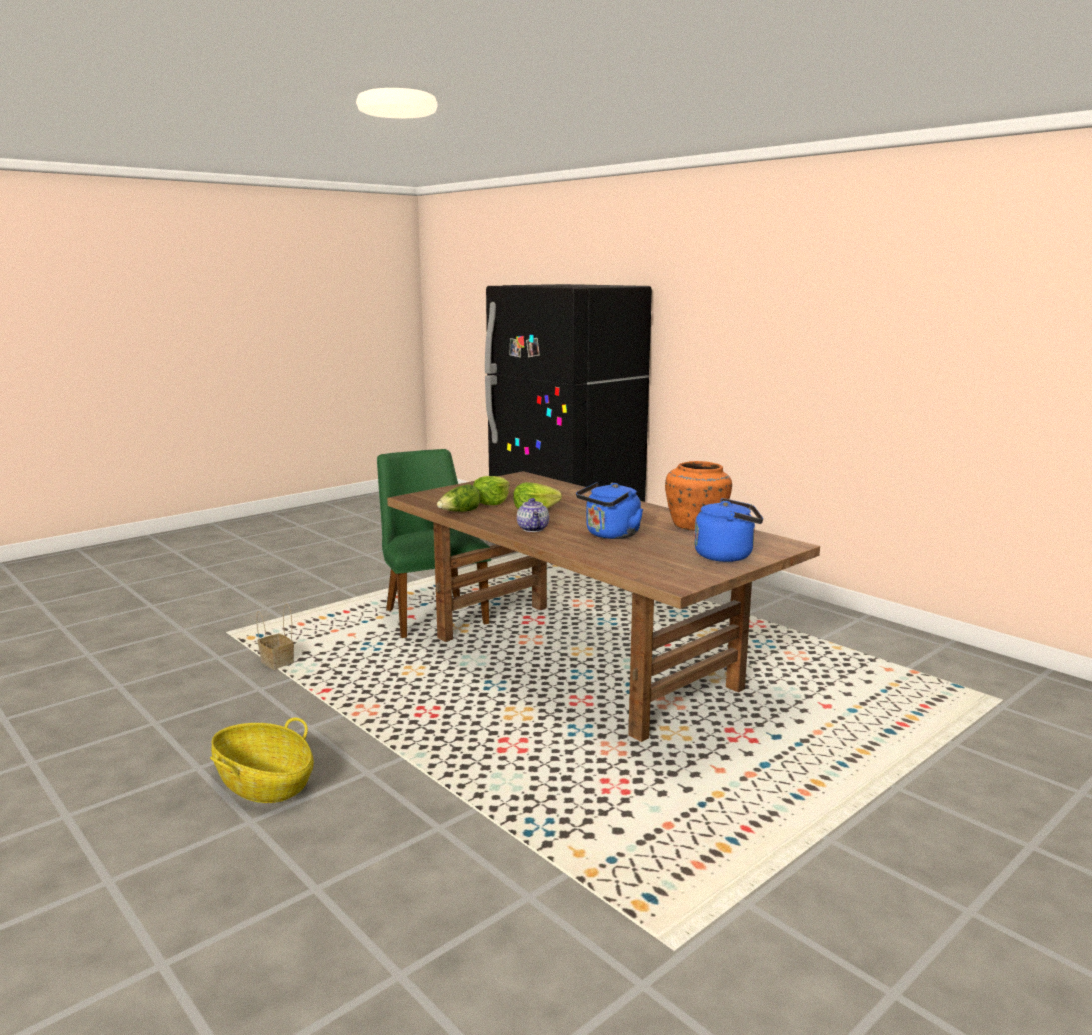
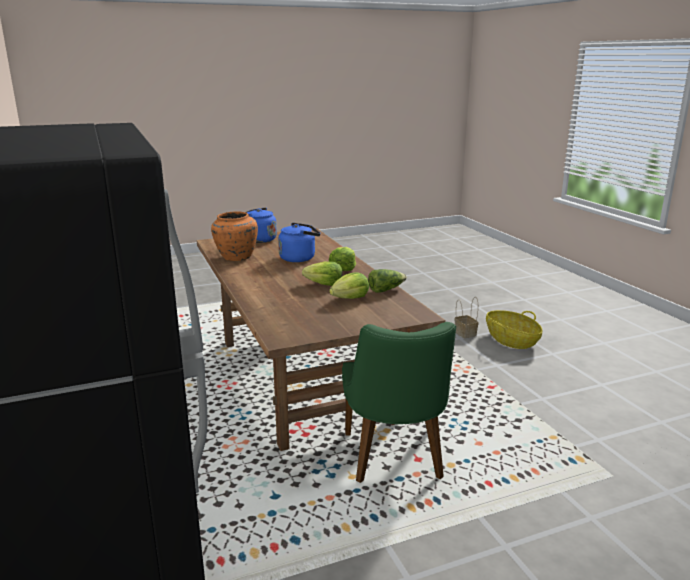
camera: 160 degrees left, 5 degrees up
(278, 662) = (538, 422): basket -> basket (464, 333)
(533, 529) = (343, 268): teapot -> lettuce

